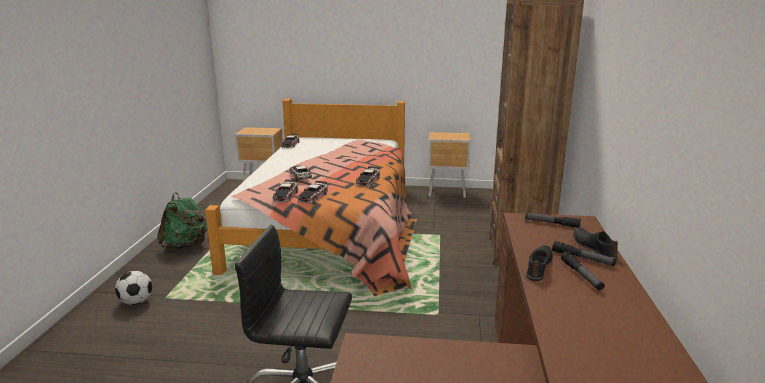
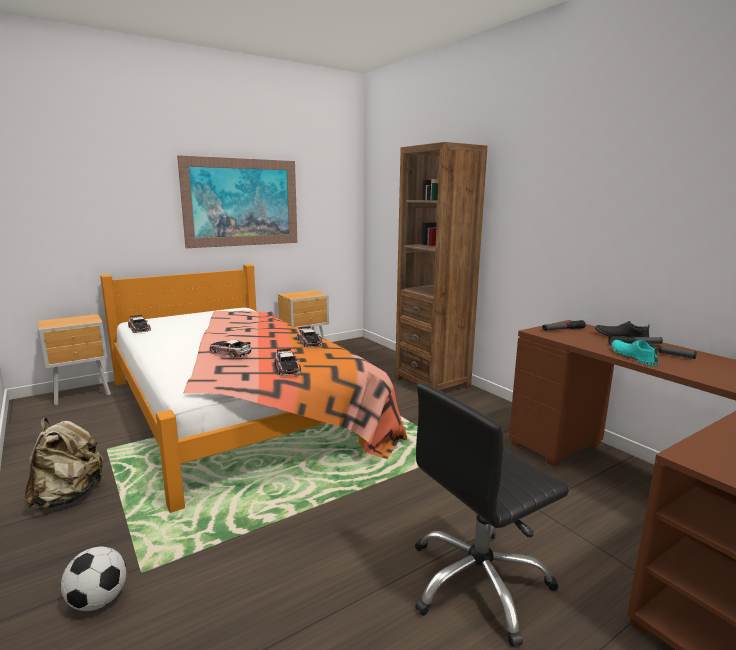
camera: 40 degrees left, 5 degrees down
(185, 246) = (68, 496): green backpack -> beige backpack
(286, 196) = (254, 375): toy car -> none
(402, 43) = (242, 202): none -> picture
(539, 267) = (633, 356): black shoe -> turquoise shoe

